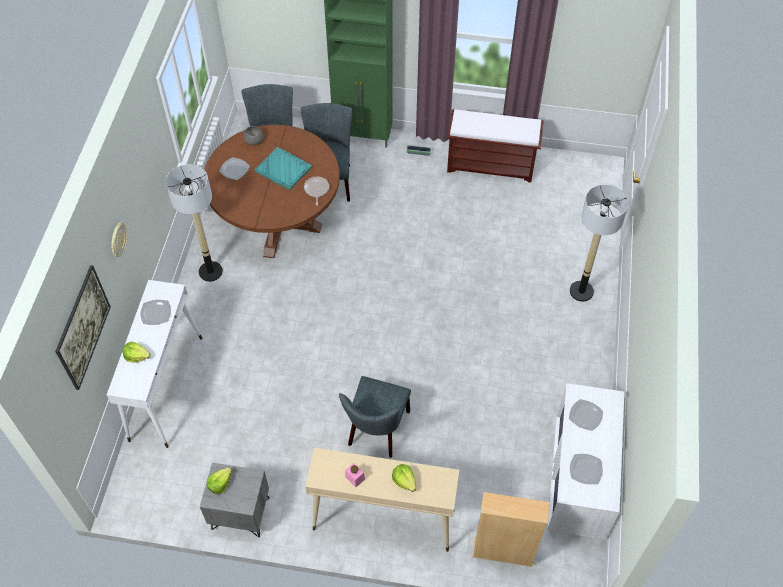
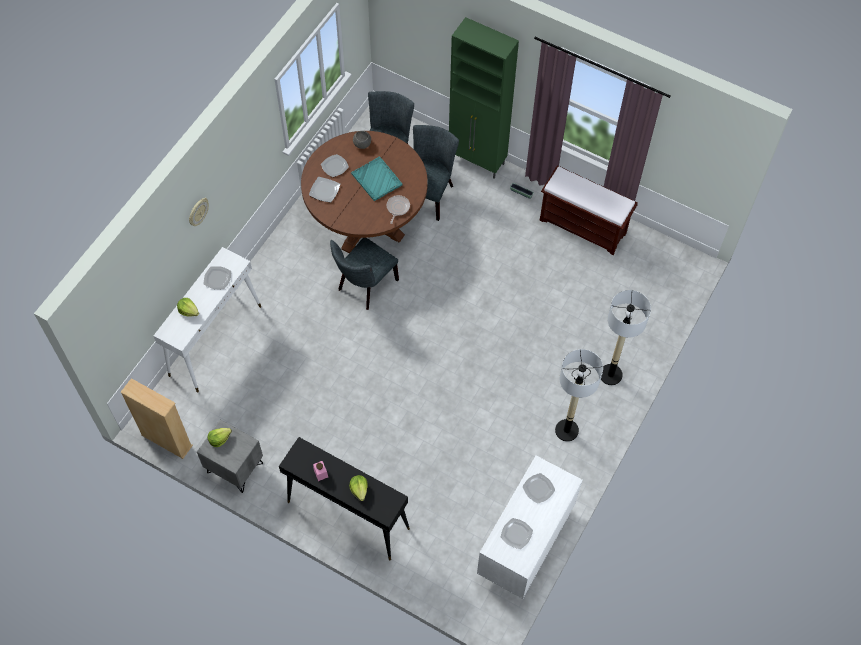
camera: 20 degrees right, 5 degrees up
(87, 337) = (146, 287): picture -> none
(210, 272) = (291, 248): floor lamp -> floor lamp (566, 430)
(233, 195) = (324, 190): none -> plate
(376, 431) = (374, 439): grey chair -> grey chair (365, 286)
(382, 520) = (347, 515): beige console table -> black console table
(503, 552) = (435, 578): beige bookcase -> beige bookcase (167, 440)

